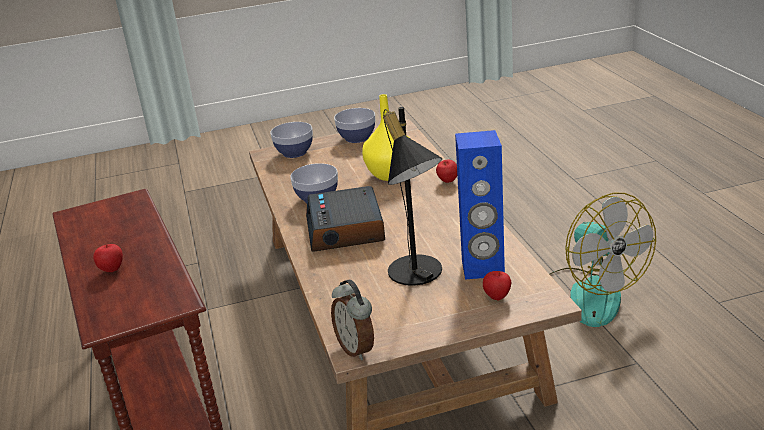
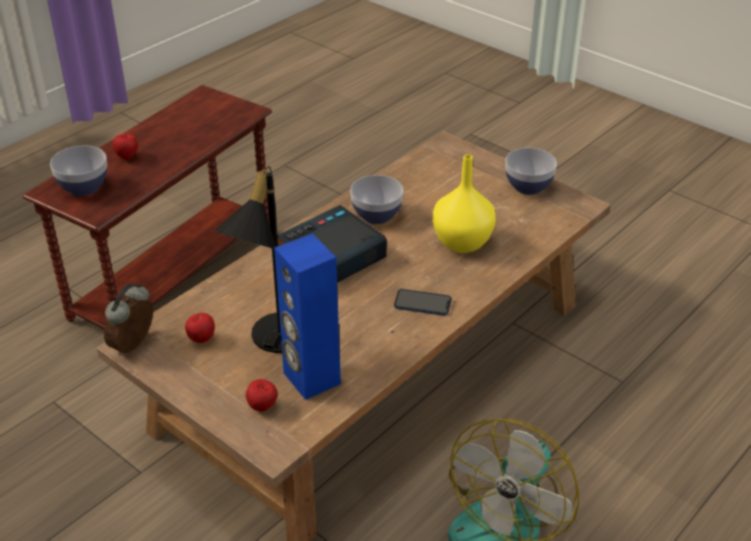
camera: 55 degrees right, 10 degrees up
(294, 152) = (461, 160): bowl -> bowl (83, 187)
(442, 204) = (422, 304): none -> phone
(447, 182) = (476, 289): apple -> apple (201, 339)

